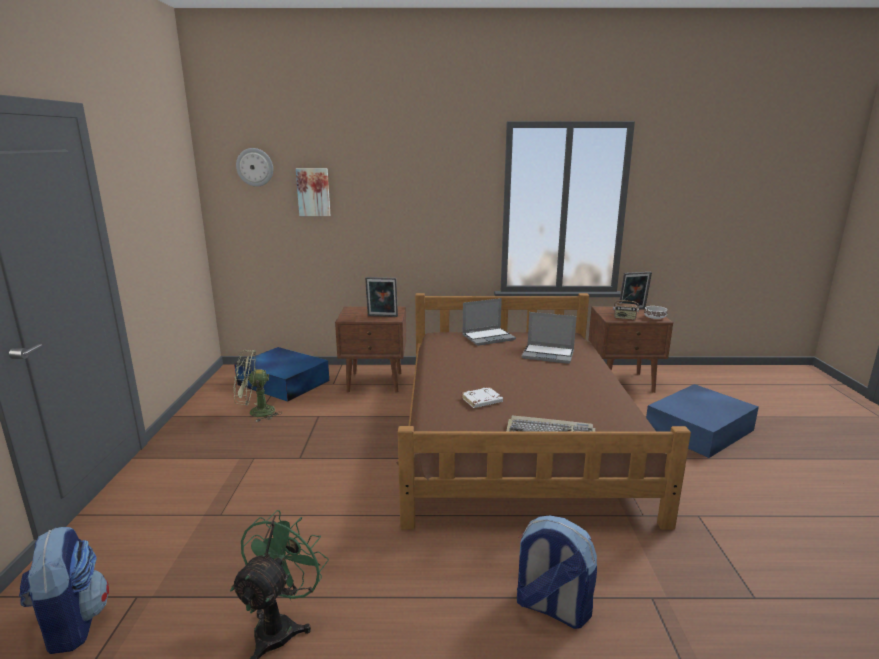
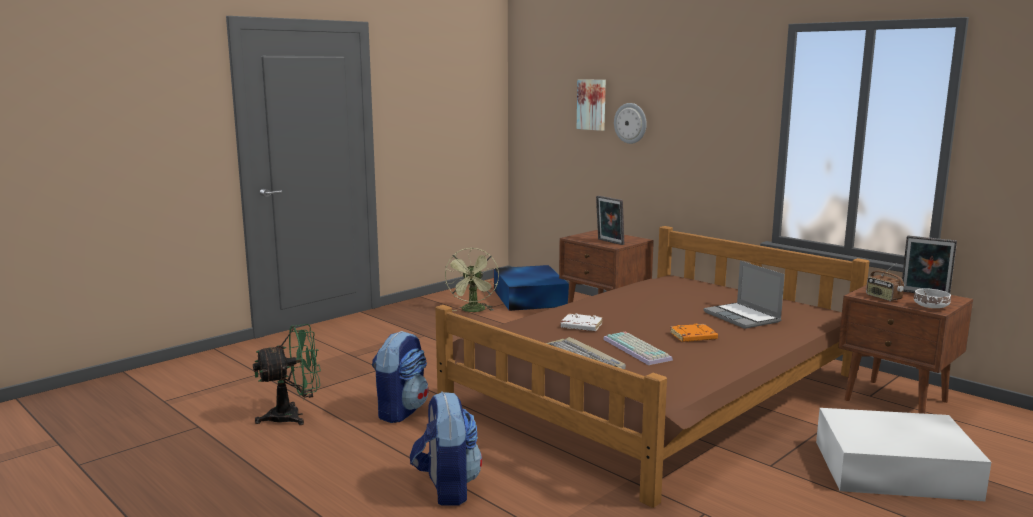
camera: 45 degrees right, 5 degrees down
(71, 624) = (221, 371): backpack -> backpack (401, 411)
(255, 167) = (548, 77): wall clock -> wall clock (630, 123)
(256, 413) = (473, 311): green fan -> green fan turned 120 degrees counterclockwise
(488, 337) = (715, 290): laptop -> none
(557, 406) = (638, 349): none -> keyboard
(560, 382) = (693, 337): none -> orange book
(700, 429) = (897, 470): blue storage box -> white storage box

